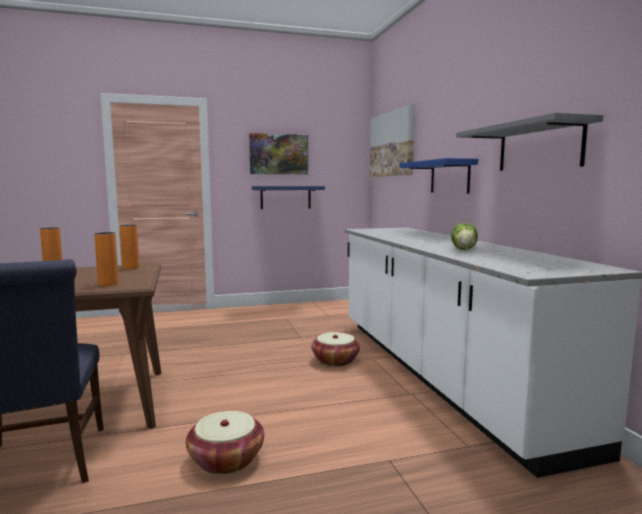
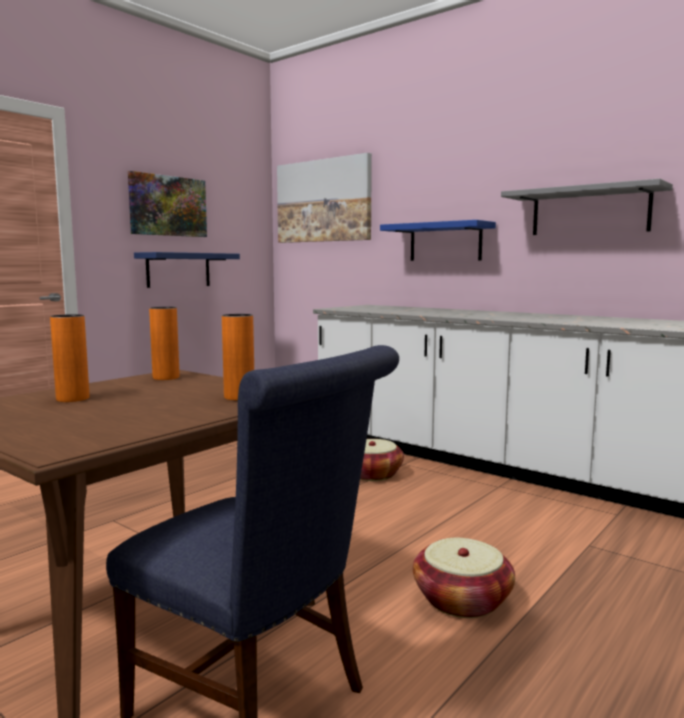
camera: 35 degrees left, 0 degrees up
(464, 249) = (543, 318): lettuce -> none

